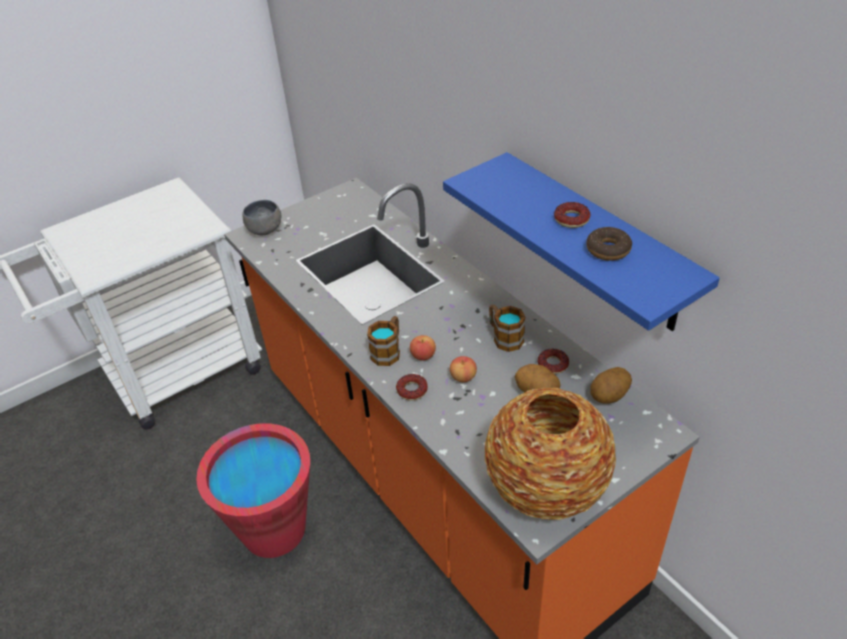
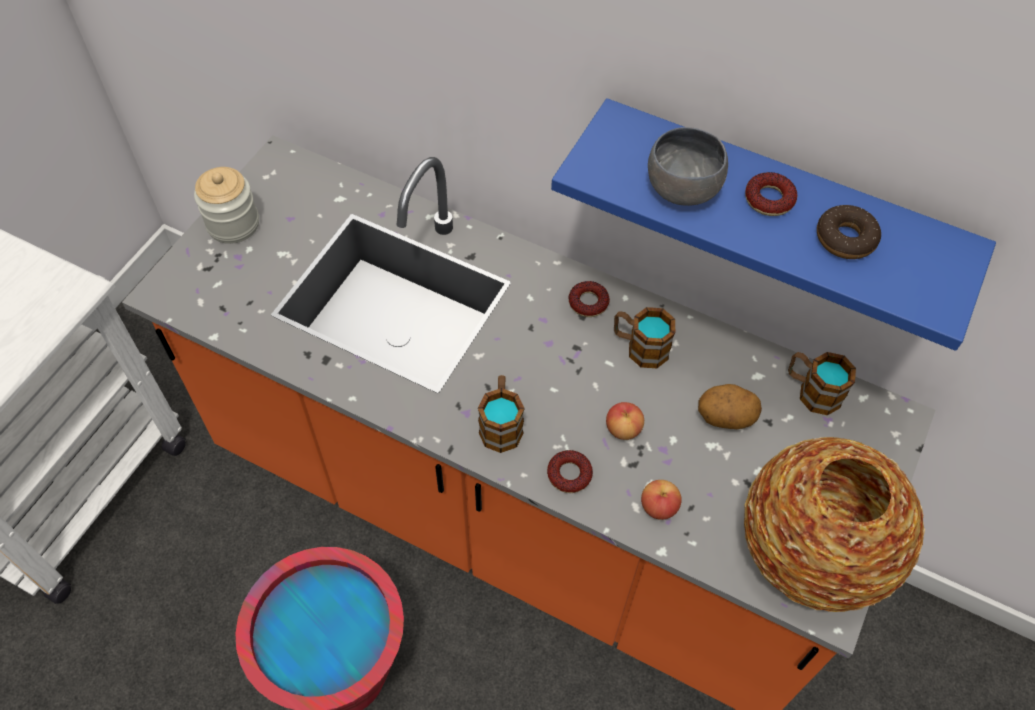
camera: 30 degrees left, 15 degrees up
(264, 229) = (184, 274): grey bowl -> grey bowl (679, 189)
(305, 213) = (233, 224): none -> jar
(423, 355) = (552, 414): apple -> apple (658, 507)
(553, 364) = (721, 368): donut -> donut (588, 302)
(609, 396) = (811, 391): potato -> mug

